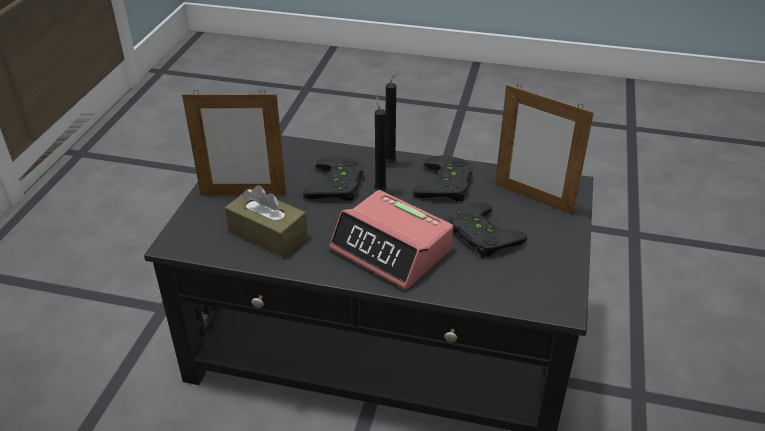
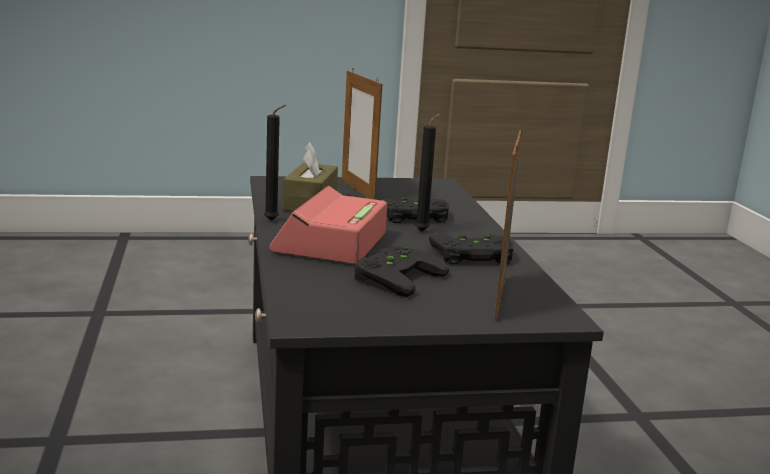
camera: 65 degrees right, 20 degrees down
(391, 162) = (479, 231): black candle -> black candle (273, 220)

